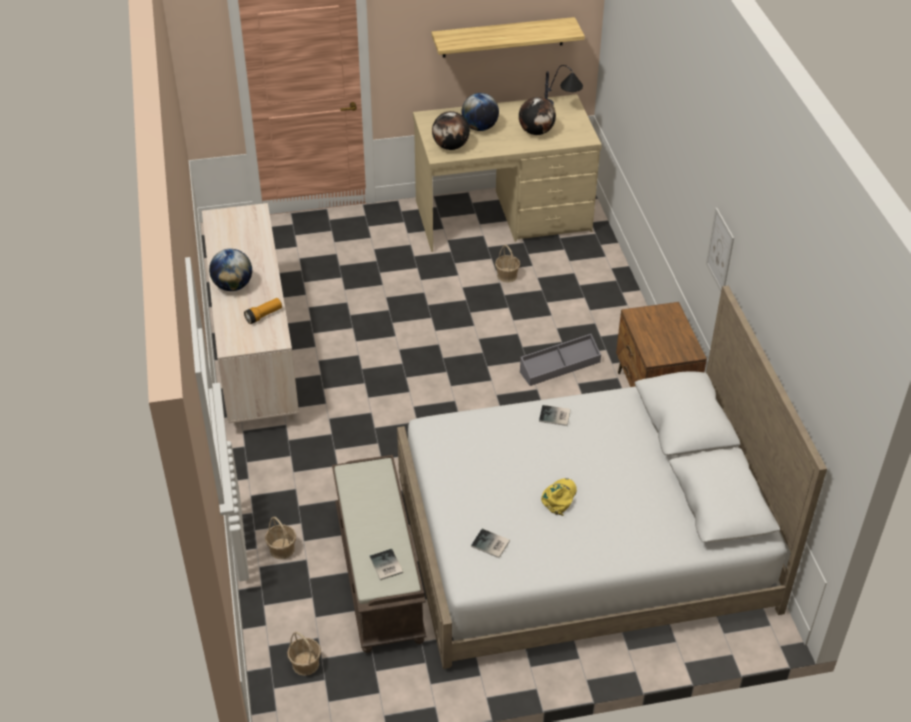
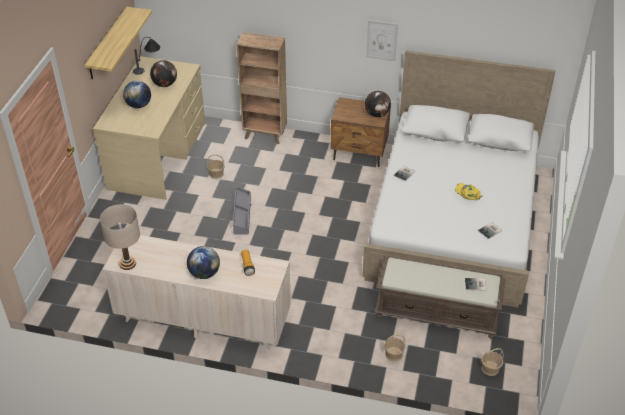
camera: 65 degrees left, 0 degrees up
(218, 224) = (127, 263): none -> beige table lamp
(450, 146) = (148, 123): globe -> globe (377, 114)
(559, 366) = (312, 180): grey storage box -> grey storage box (241, 215)
(617, 291) = (265, 135): none -> brown bookcase

